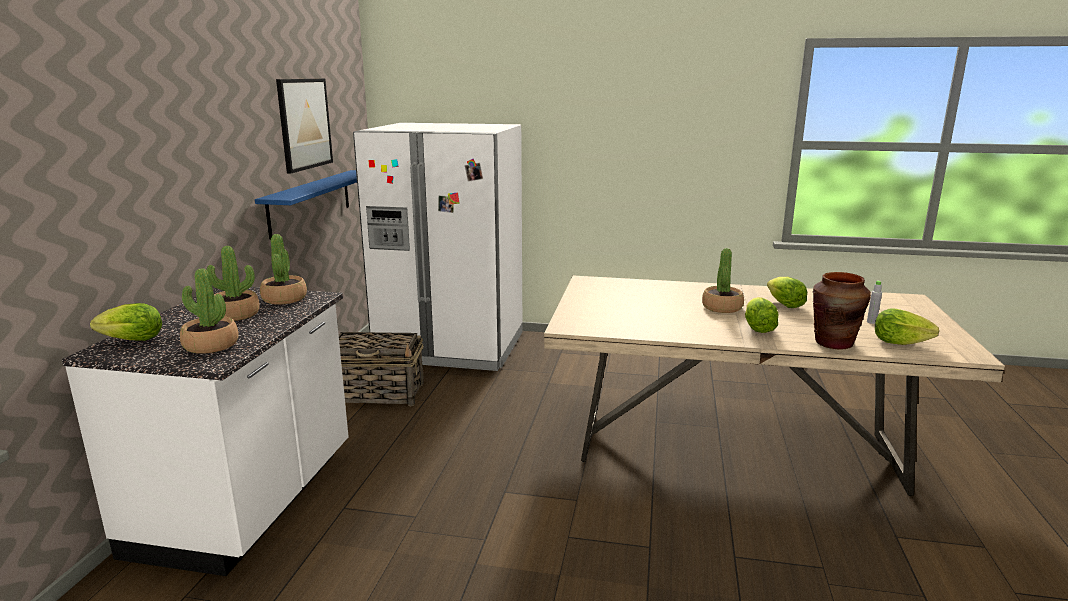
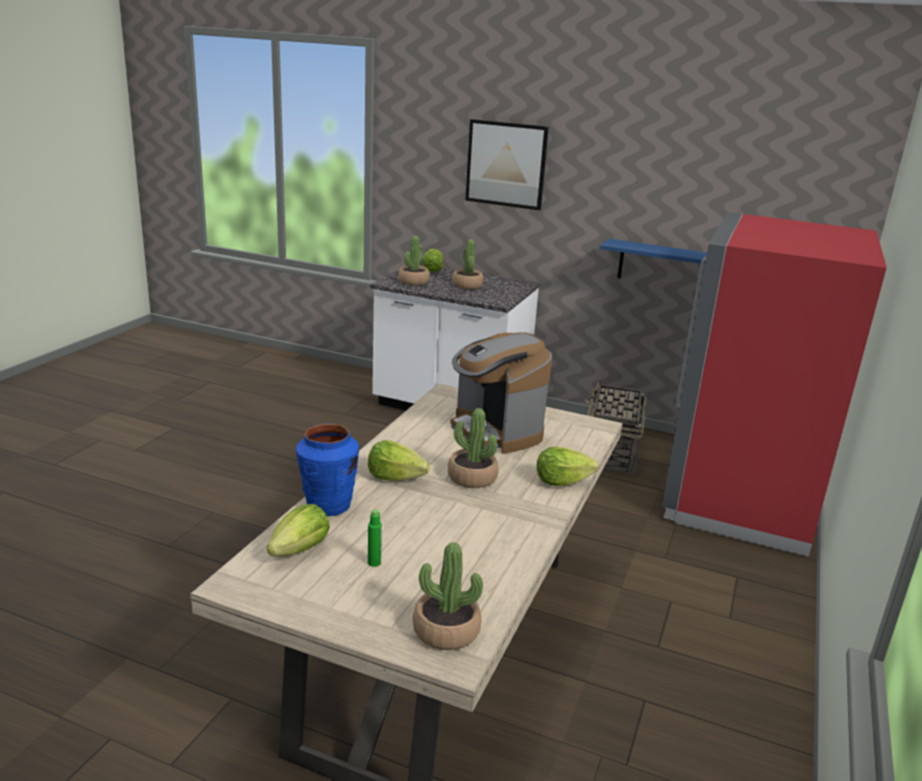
camera: 100 degrees right, 5 degrees up
(284, 299) = (497, 295): potted plant -> potted plant (446, 631)
(304, 124) = (715, 194): picture -> picture (506, 164)
(451, 347) = (738, 499): white fridge -> red fridge
(634, 306) = (496, 431): none -> coffee machine
(784, 305) = (466, 523): lettuce -> lettuce (561, 482)
(833, 343) = (328, 506): brown vase -> blue vase
(871, 322) = (374, 563): grey bottle -> green bottle

